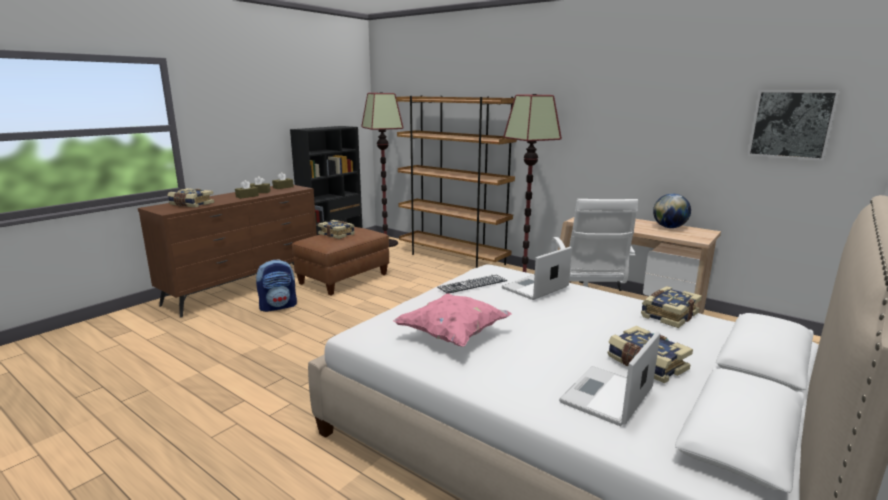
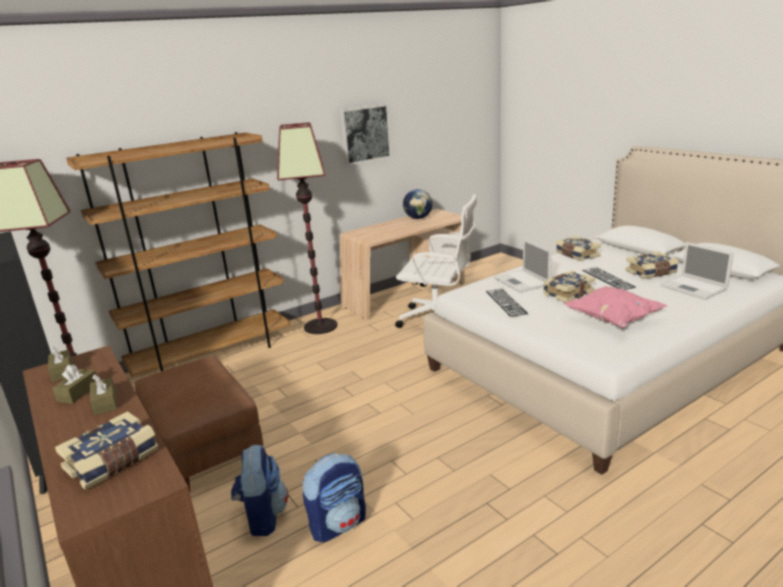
camera: 70 degrees left, 5 degrees up
(268, 328) = (338, 524): none -> backpack
(337, 234) = (187, 389): book -> book (567, 293)
(589, 333) = (608, 278): none -> keyboard
(791, 124) = (457, 118): picture -> picture (365, 134)

